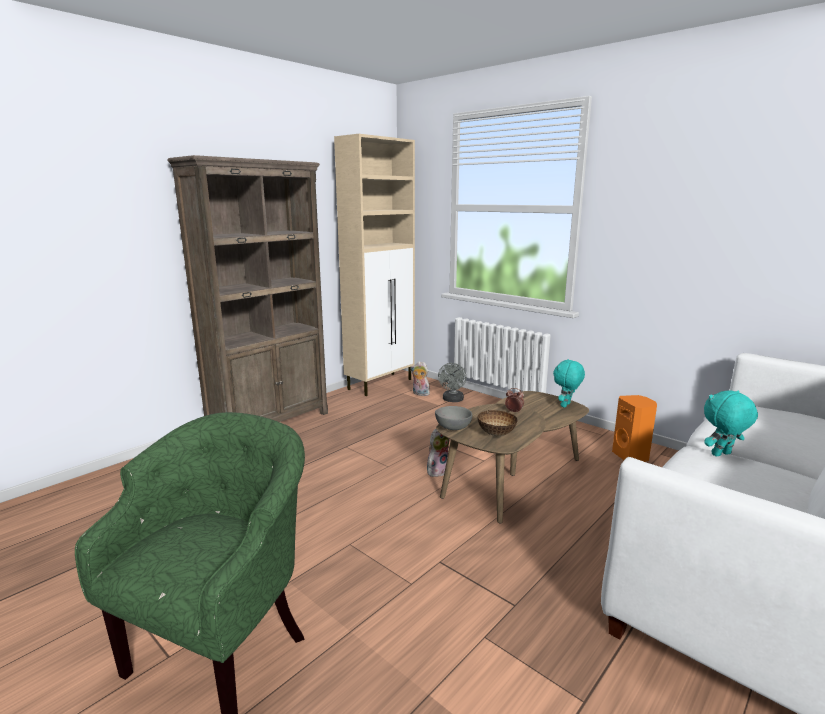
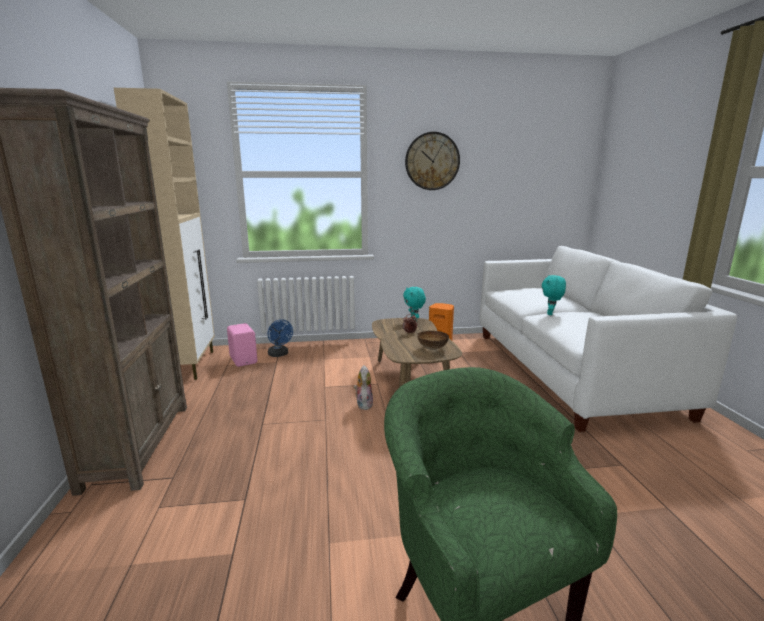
camera: 50 degrees left, 0 degrees up
(420, 394) = (244, 360): plush toy -> pink speaker
(452, 400) = (279, 354): grey fan -> blue fan
(452, 427) = (402, 356): grey bowl -> none
(673, 192) = (432, 161): none -> wall clock

